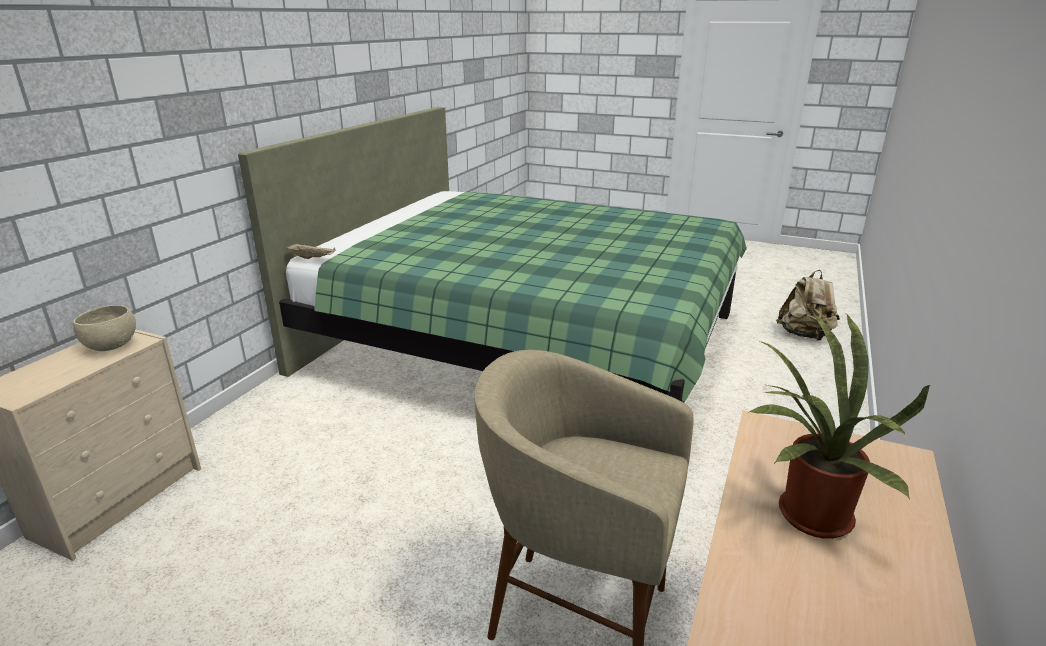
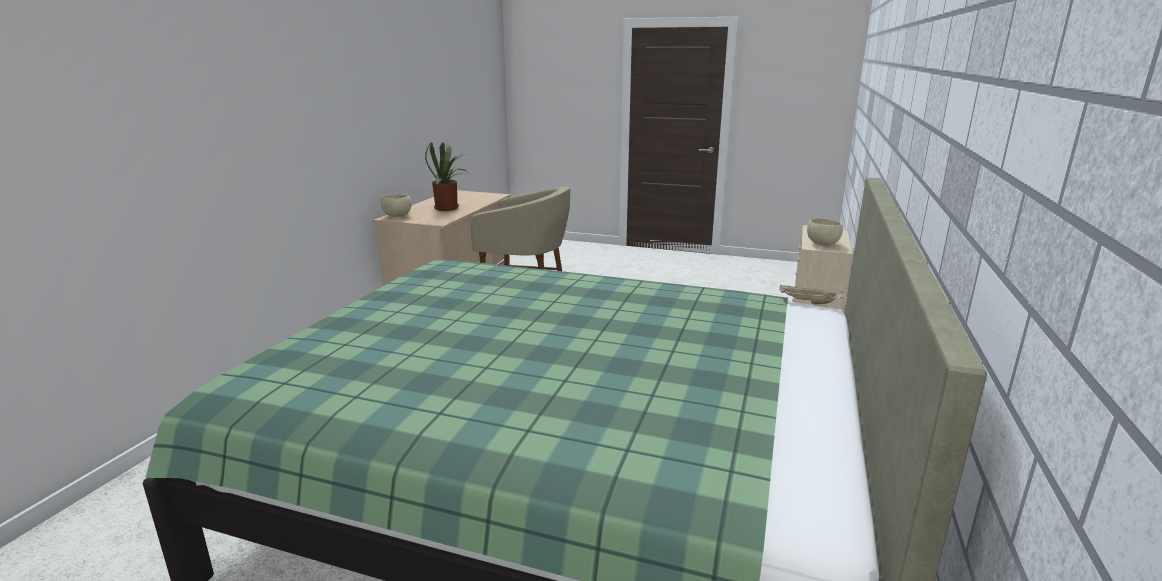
camera: 175 degrees right, 5 degrees down
(805, 335) = (115, 533): beige backpack -> none
(894, 465) = (398, 216): none -> beige bowl

